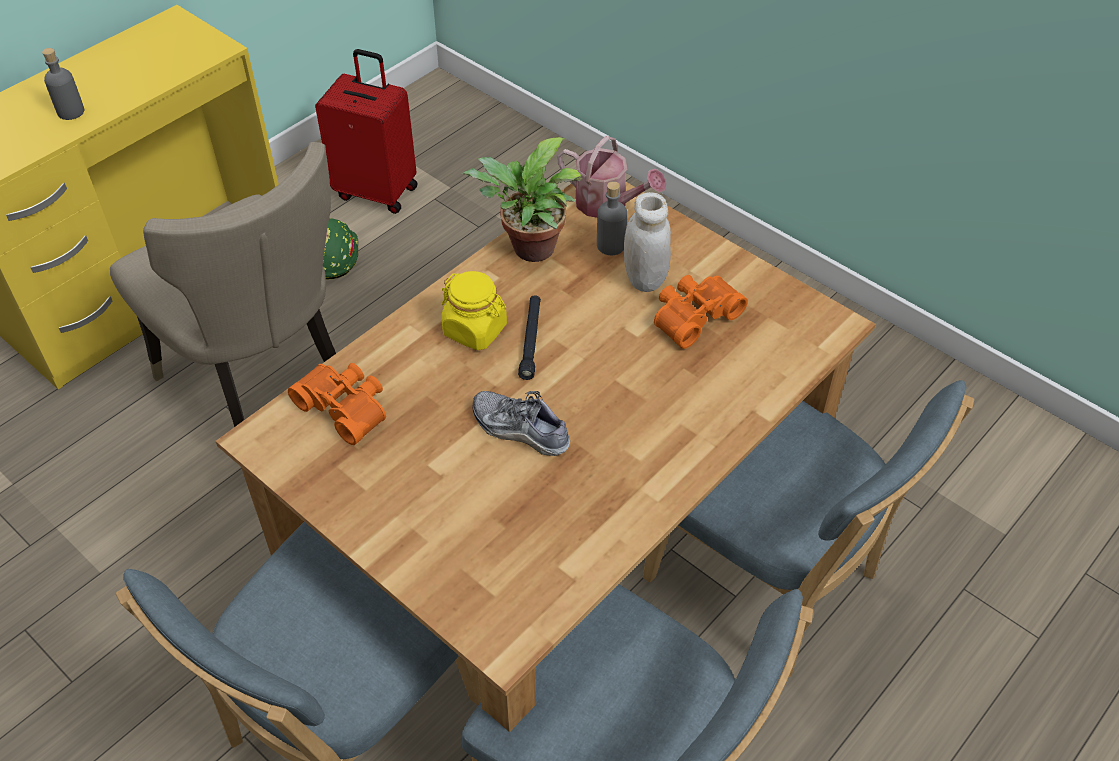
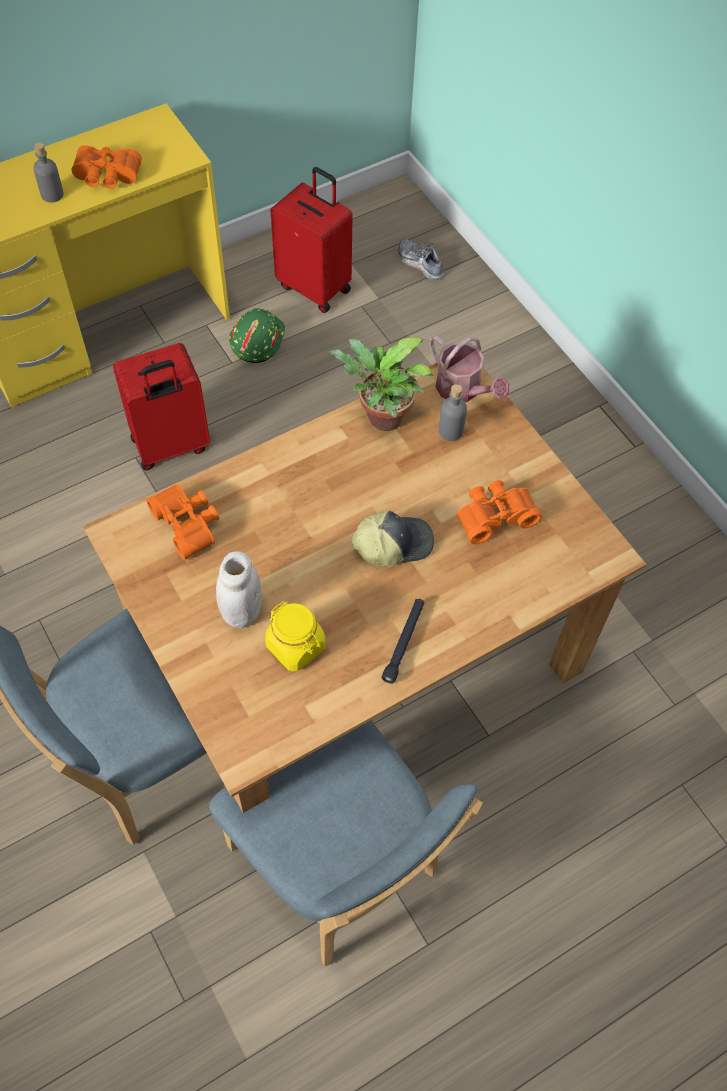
camera: 15 degrees right, 10 degrees up
(131, 83) = (107, 177): none -> orange binoculars
(264, 385) = (171, 446): beige chair -> red suitcase
(475, 330) = (312, 481): yellow jar -> yellow jar (296, 646)
(520, 430) = (316, 581): shoe -> shoe (420, 263)
(531, 340) = (353, 503): black flashlight -> black flashlight (404, 642)
(592, 370) = (392, 543): none -> cap
(645, 279) = (467, 470): white jar -> white jar (241, 612)
(769, 583) = (520, 732): blue chair -> none

